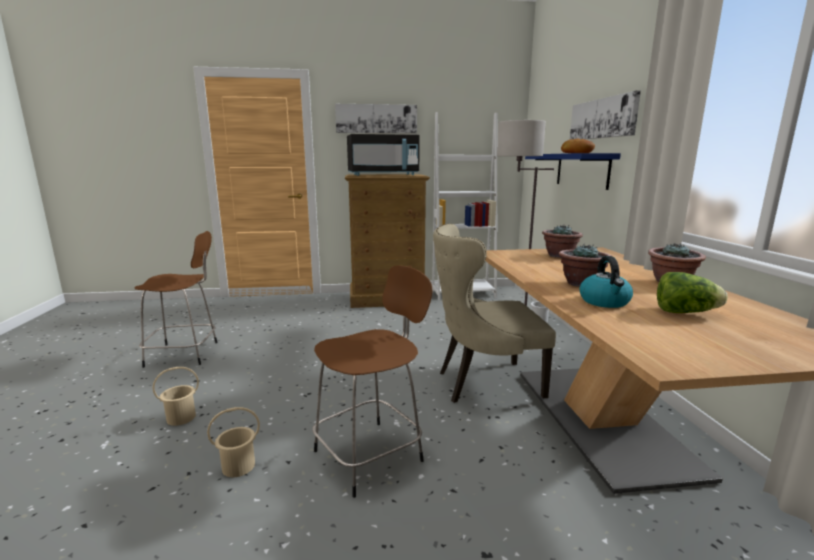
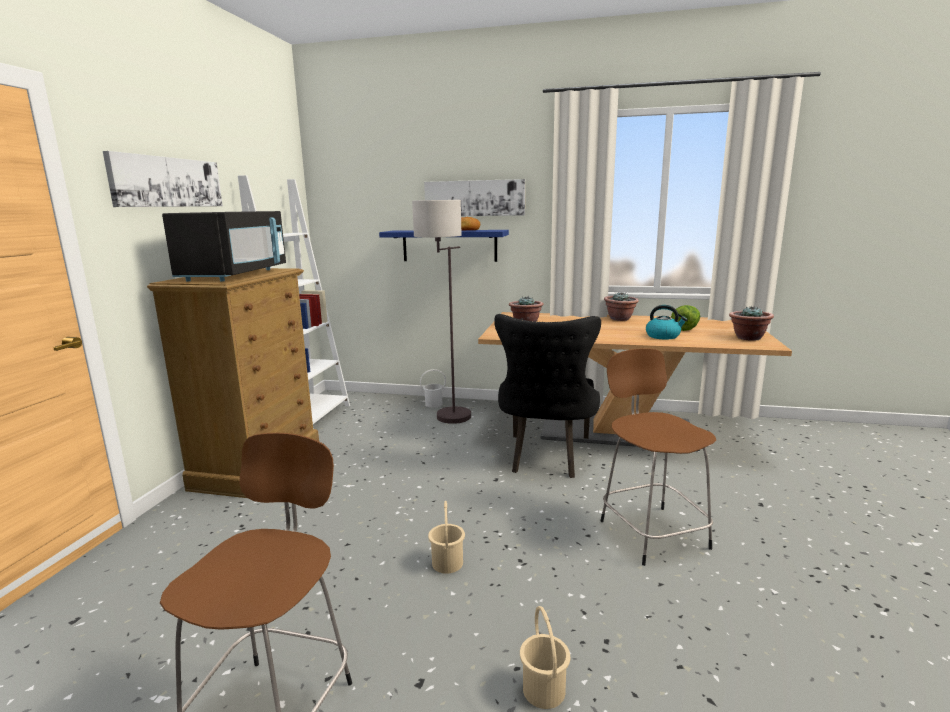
camera: 70 degrees left, 0 degrees up
(239, 466) = (668, 621): beige bucket -> beige bucket (448, 563)
(484, 384) = (546, 457): beige chair -> black chair
(581, 283) = (617, 333): potted plant -> potted plant (748, 338)

